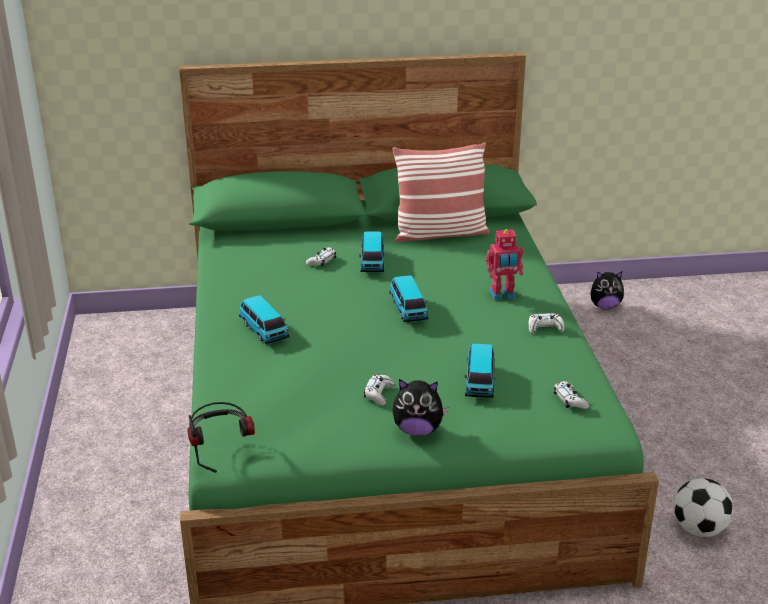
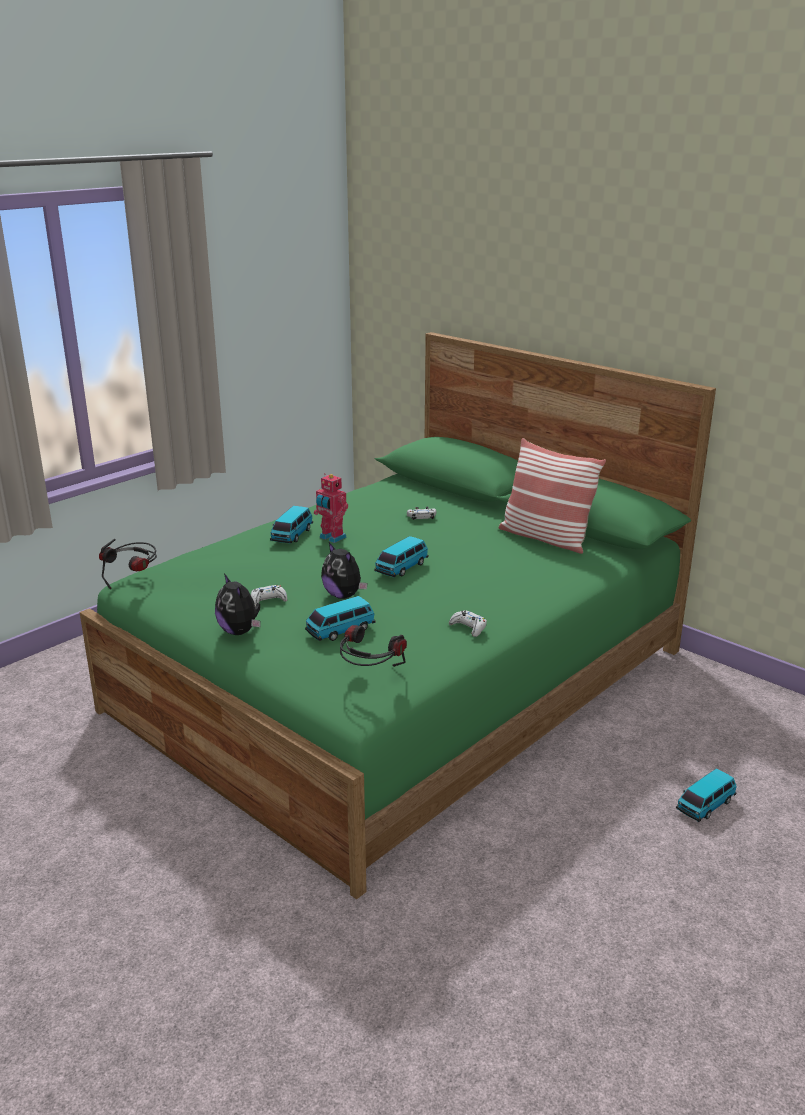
camera: 50 degrees right, 5 degrees down
(372, 262) = (451, 532): toy car -> toy car (705, 805)
(502, 295) = (490, 593): toy robot -> toy robot (331, 538)
(570, 400) = (369, 676): white game controller -> headphones
(605, 306) = (749, 708): plush toy -> plush toy (344, 595)
(699, 529) = (482, 904): football -> none

